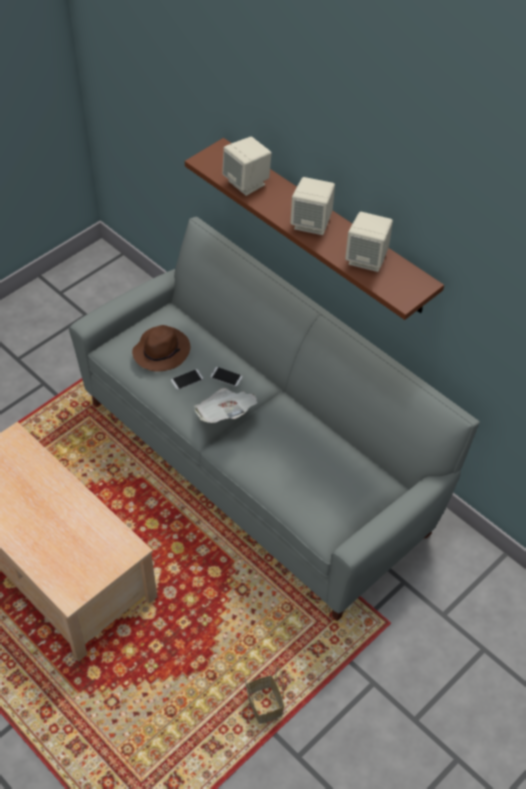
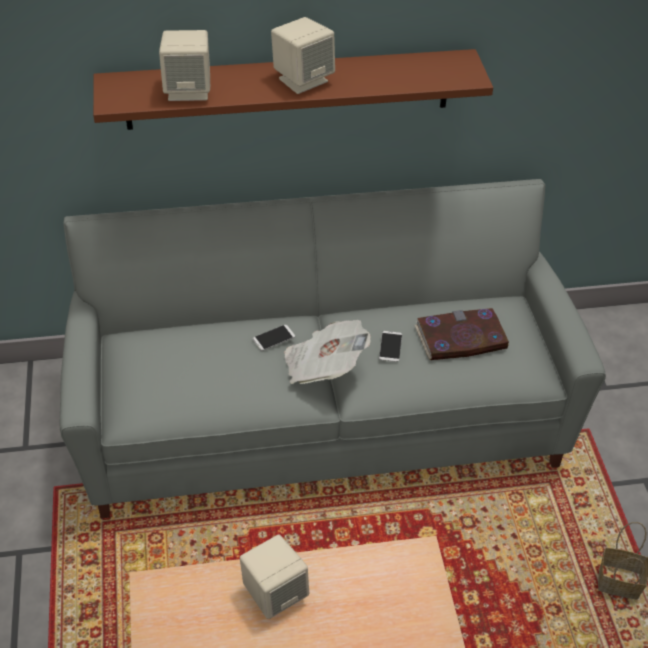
camera: 55 degrees left, 5 degrees down
(162, 351) = (183, 369): brown hat -> none
(187, 379) = (246, 370): phone -> phone (390, 347)
(315, 471) = (461, 338): none -> book
(367, 259) = (393, 72): beige speaker -> beige speaker (275, 594)

